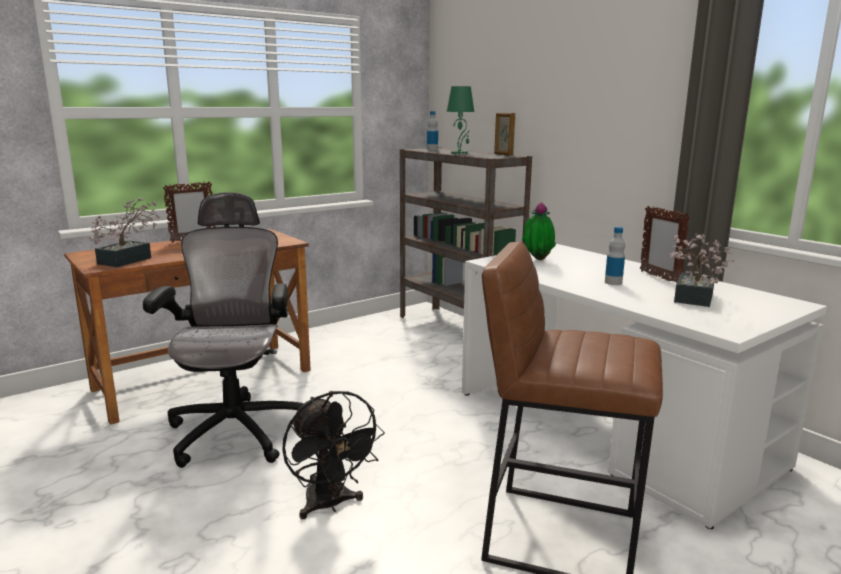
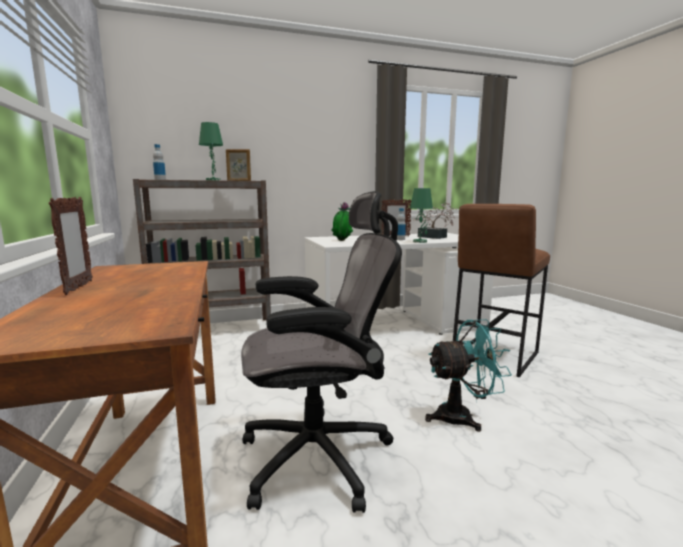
camera: 70 degrees left, 5 degrees down
(130, 259) = (140, 312): potted plant -> none
(236, 431) = (317, 456): office chair -> office chair turned 150 degrees clockwise
(330, 505) = (462, 416): black fan -> turquoise fan
(600, 294) = (420, 241): none -> green table lamp

